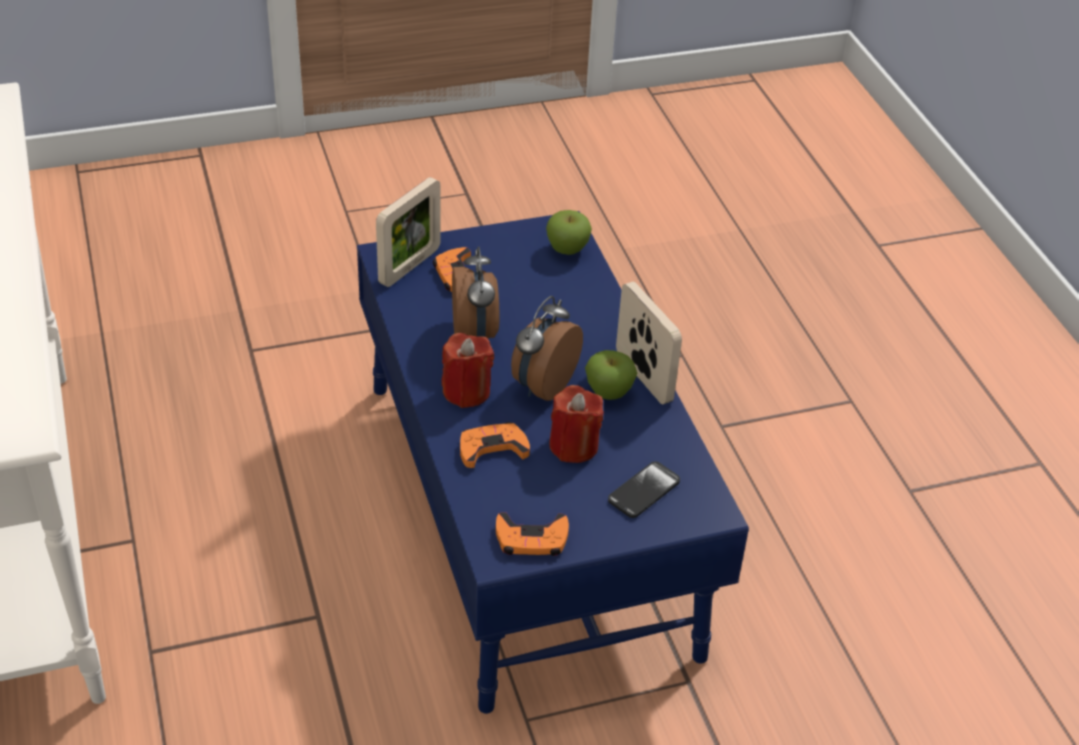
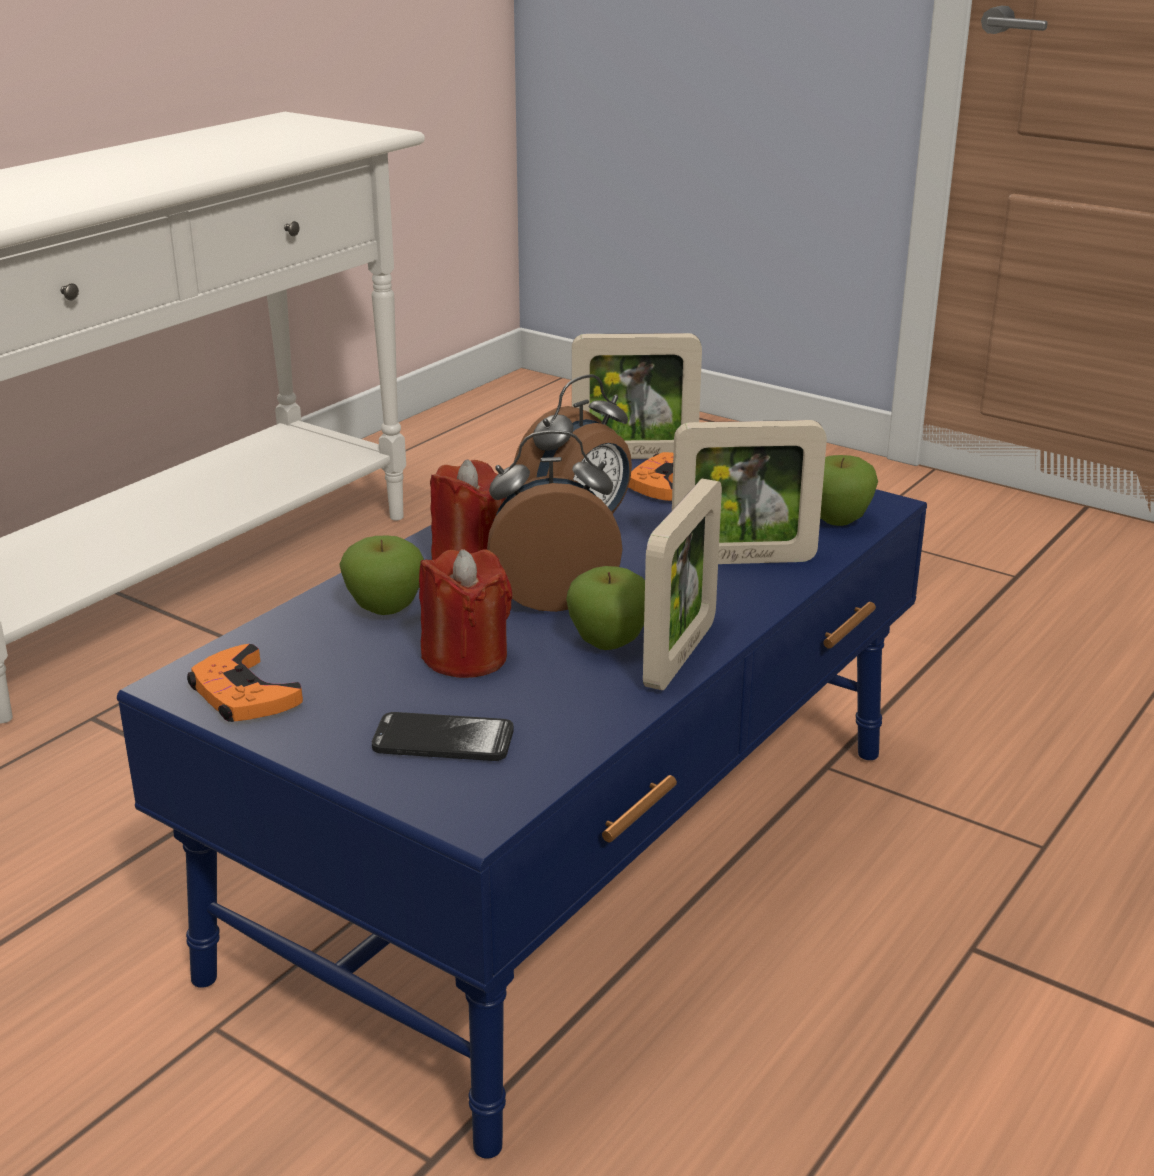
camera: 55 degrees right, 15 degrees down
(492, 448) = (385, 609): orange game controller -> apple
(574, 303) = (743, 560): none -> picture frame

